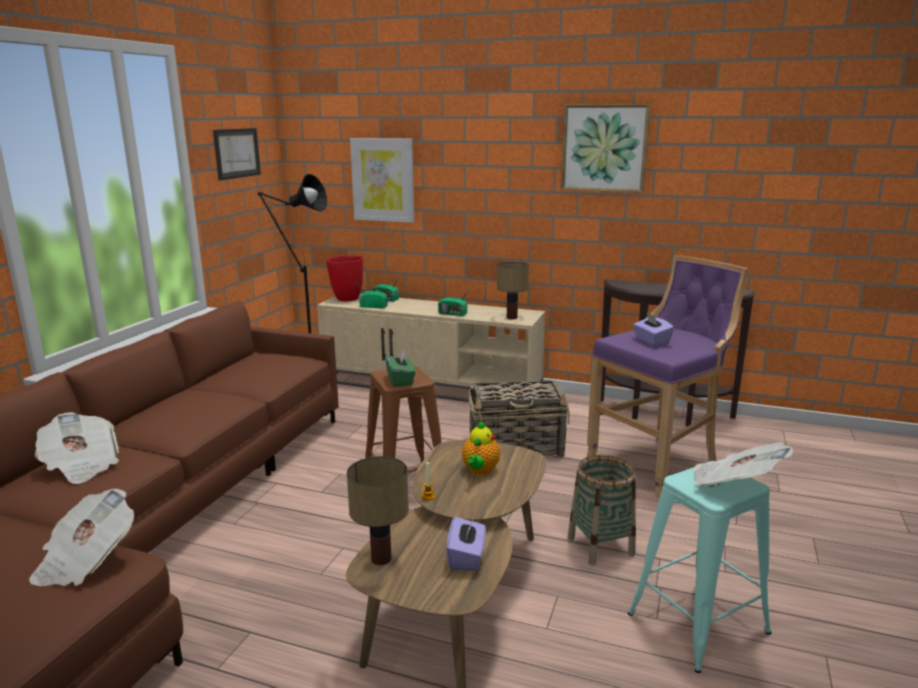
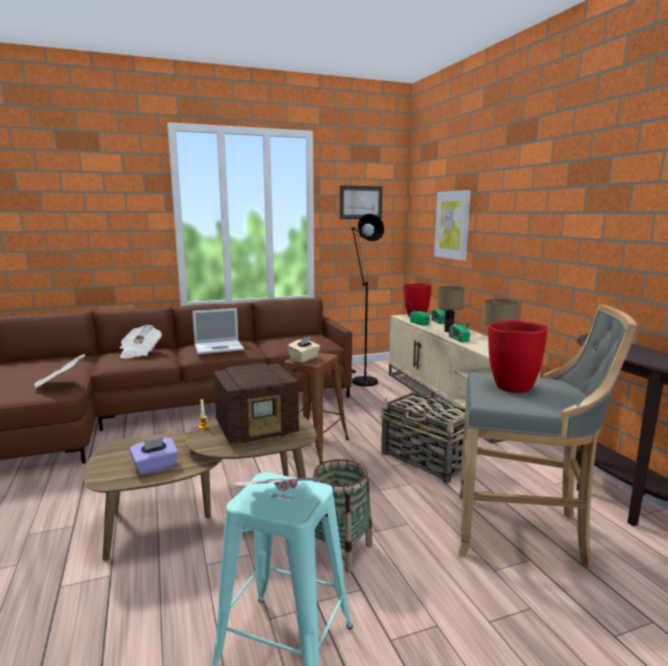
camera: 50 degrees right, 5 degrees down
(194, 410) = (220, 347): none -> laptop
(380, 559) = (132, 444): table lamp -> table lamp (448, 331)
(400, 380) = (304, 359): green tissue box -> beige tissue box
(480, 471) = (258, 429): teapot -> radio
(604, 148) = (605, 189): picture -> none
(651, 341) = (512, 387): purple tissue box -> red vase
(657, 462) = (522, 531): purple stool -> grey stool

